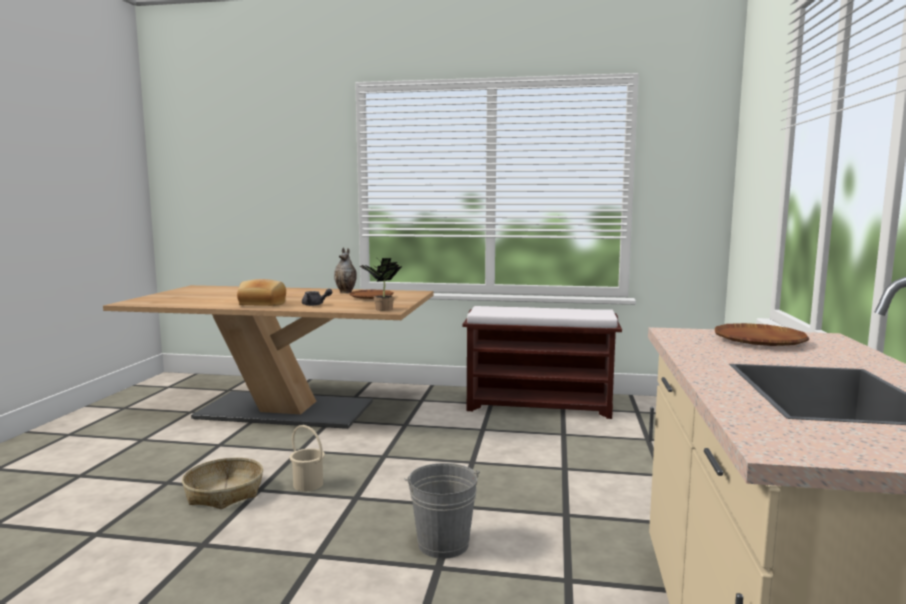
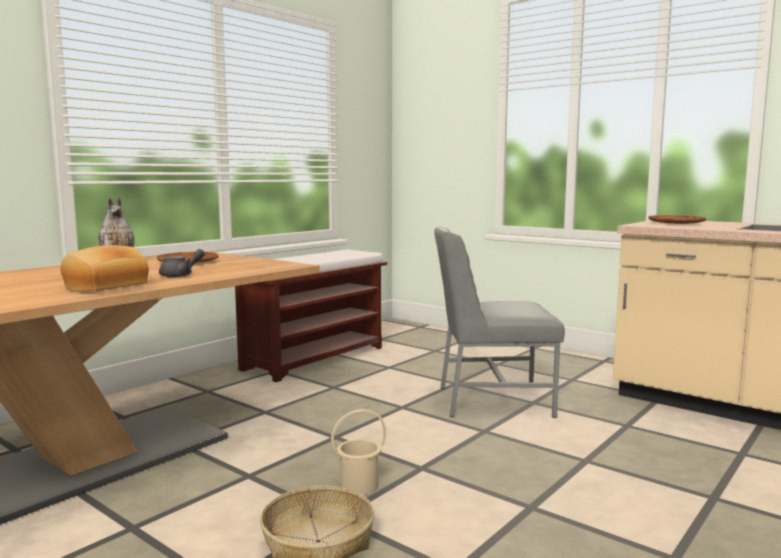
camera: 60 degrees left, 0 degrees up
(381, 309) = (277, 266): potted plant -> none
(443, 544) = (548, 450): grey bucket -> none
(541, 494) = (492, 400): none -> grey chair

